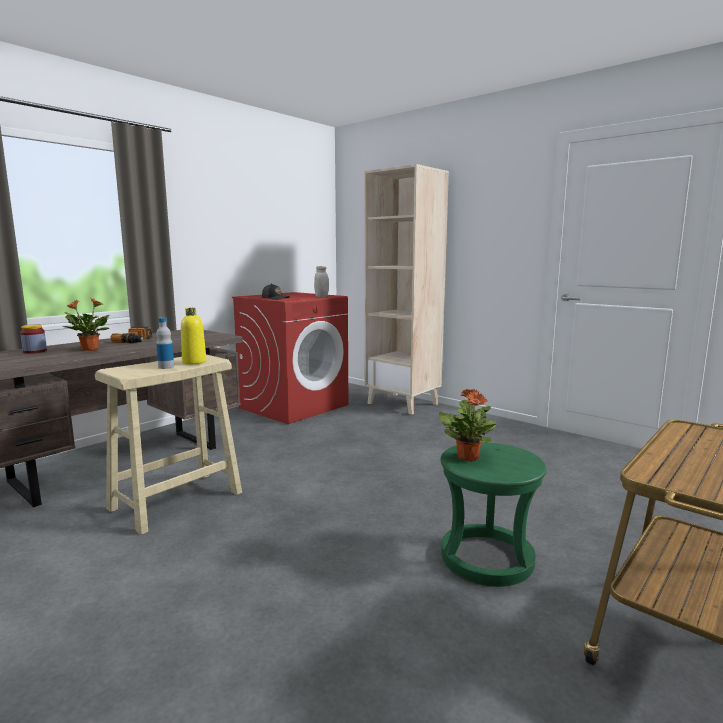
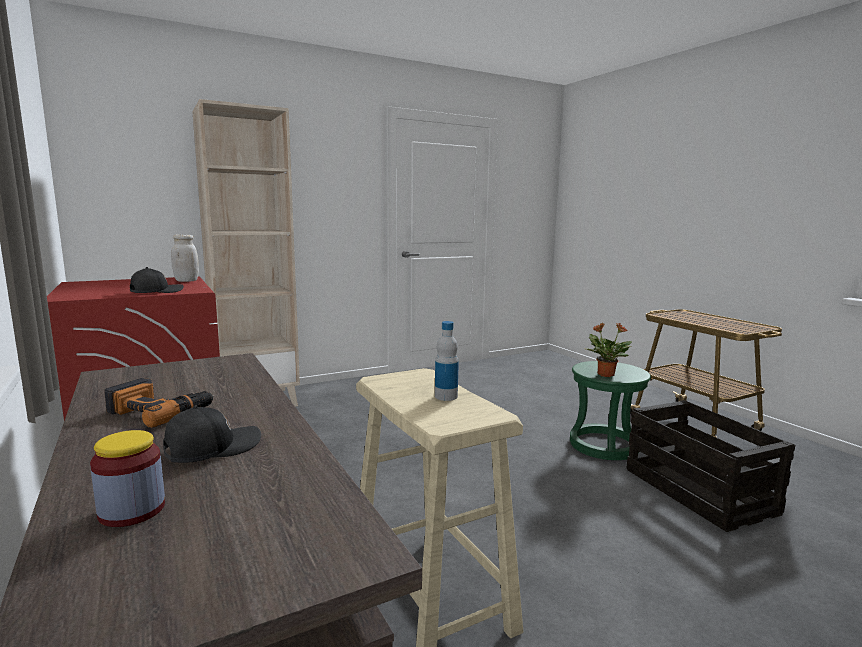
camera: 70 degrees left, 0 degrees up
(89, 349) = (212, 447): potted plant -> black cap
(194, 362) = (427, 382): yellow bottle -> none
(409, 637) = (700, 491): none -> crate

